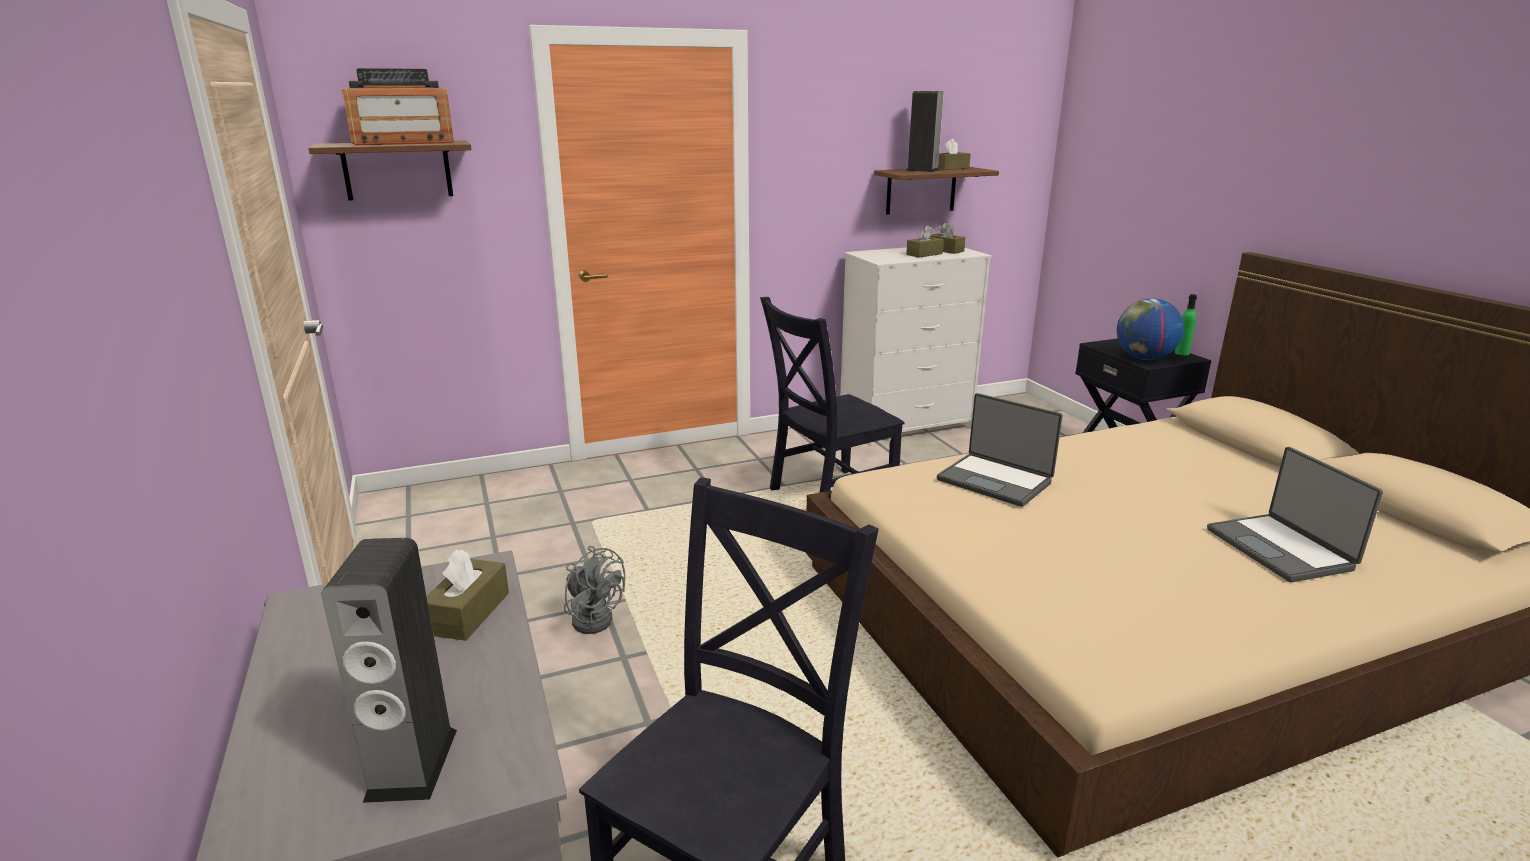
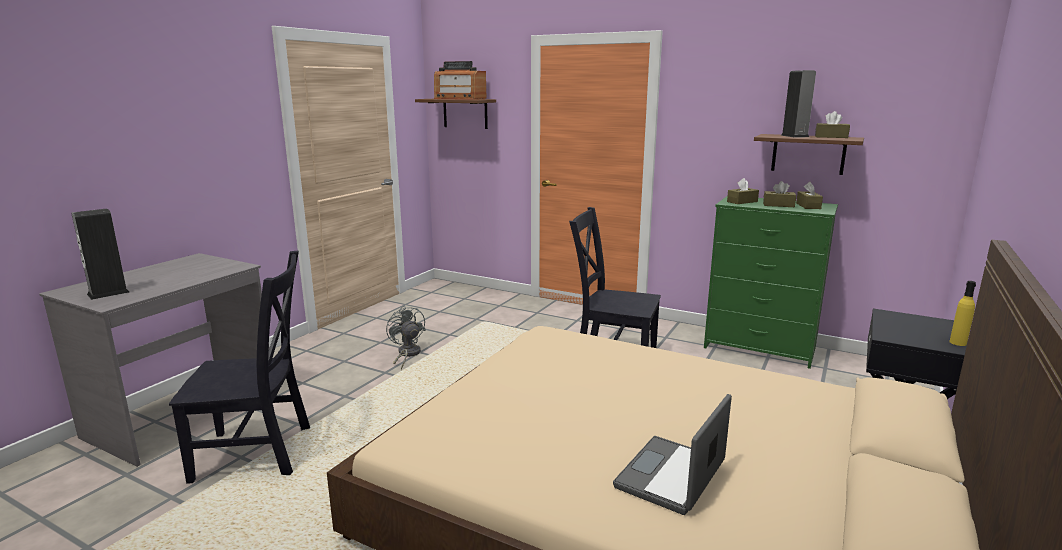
camera: 50 degrees right, 5 degrees down
(468, 613) = (205, 273): brown tissue box -> brown tissue box (742, 202)
(594, 617) = (407, 354): grey fan -> grey fan turned 150 degrees clockwise
(906, 425) = (760, 348): white dresser -> green dresser
(995, 481) = (599, 358): laptop -> none
(1144, 358) = (897, 333): globe -> none
(1181, 353) = (958, 343): green bottle -> yellow bottle

